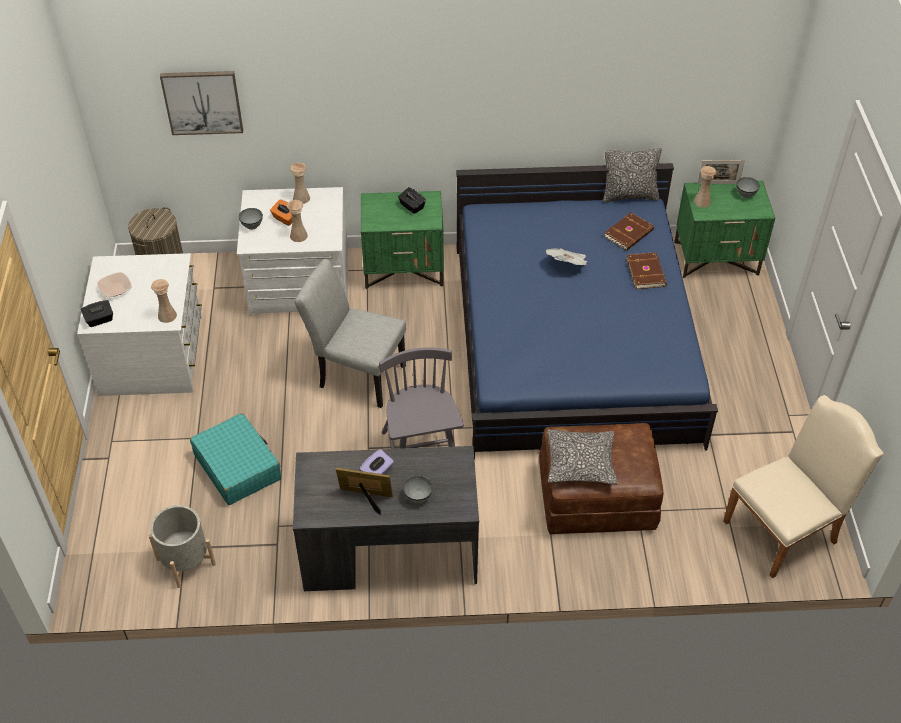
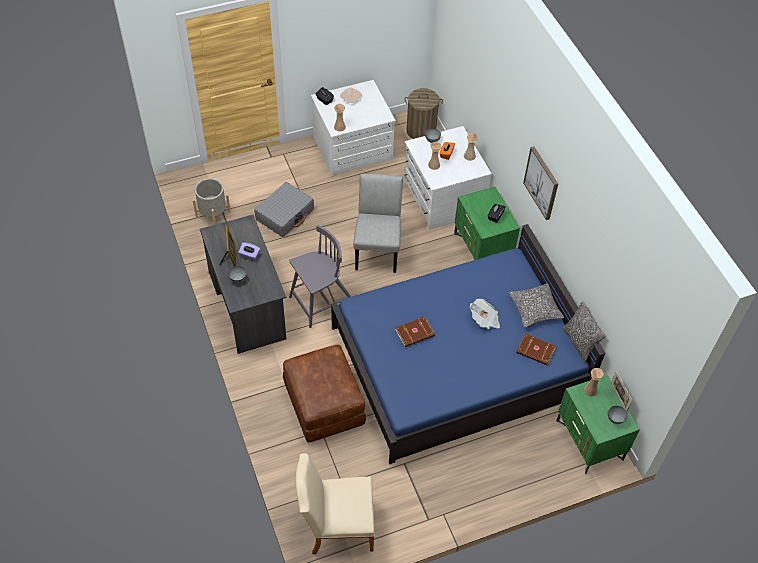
camera: 70 degrees right, 5 degrees up
(202, 102) = (465, 59): picture -> picture (541, 183)
(237, 466) = (285, 215): turquoise suitcase -> grey suitcase
(580, 463) = (312, 368): pillow -> pillow (535, 309)
(646, 272) = (499, 369): brown book -> brown book (415, 333)
(786, 529) = (336, 525): beige chair -> beige chair turned 135 degrees clockwise

